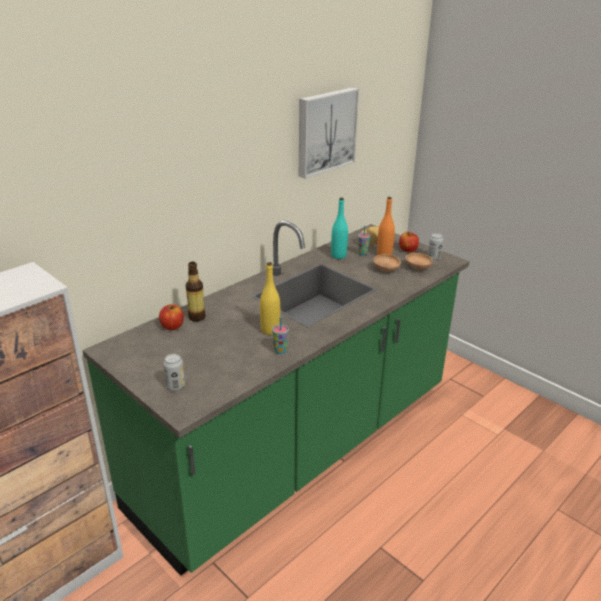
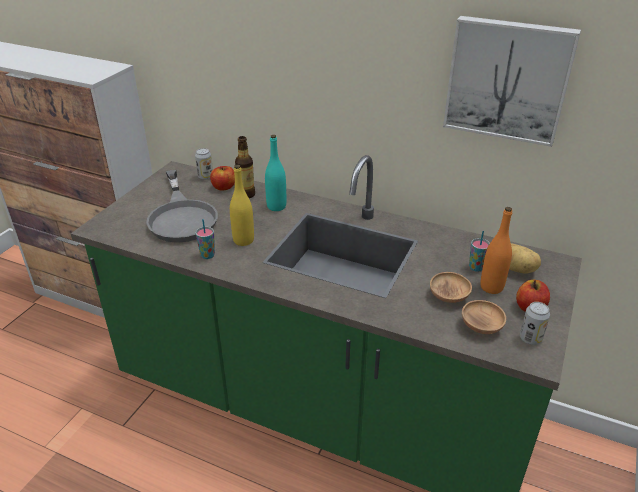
camera: 70 degrees right, 5 degrees up
(175, 386) = (131, 214): can -> can (205, 176)
(205, 356) = (182, 216): none -> grey frying pan
(338, 256) = (450, 249): turquoise bottle -> turquoise bottle (276, 206)

